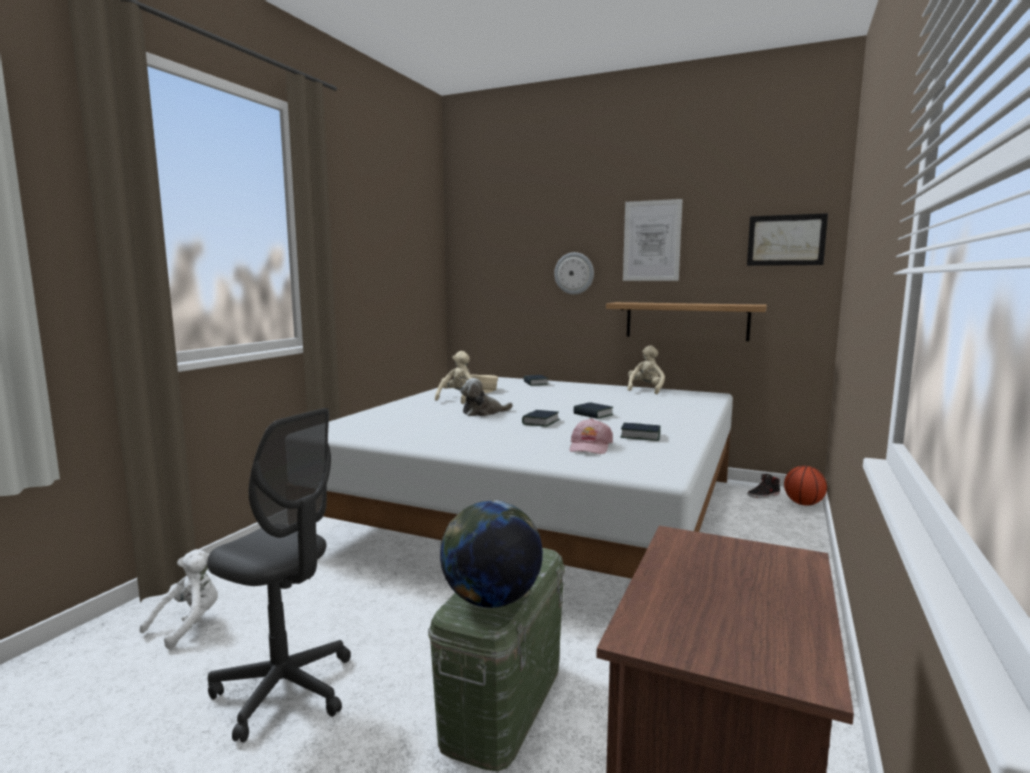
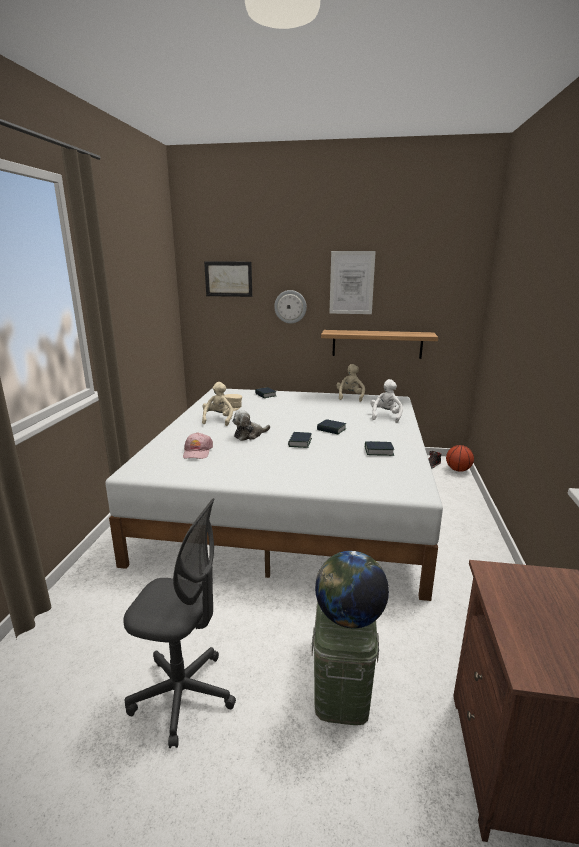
camera: 15 degrees left, 10 degrees up
(188, 624) = (70, 652): white plush toy -> white plush toy (385, 416)
(590, 446) = (352, 467): pink cap -> pink cap (197, 452)
(786, 240) = (449, 285): picture -> picture (228, 279)

